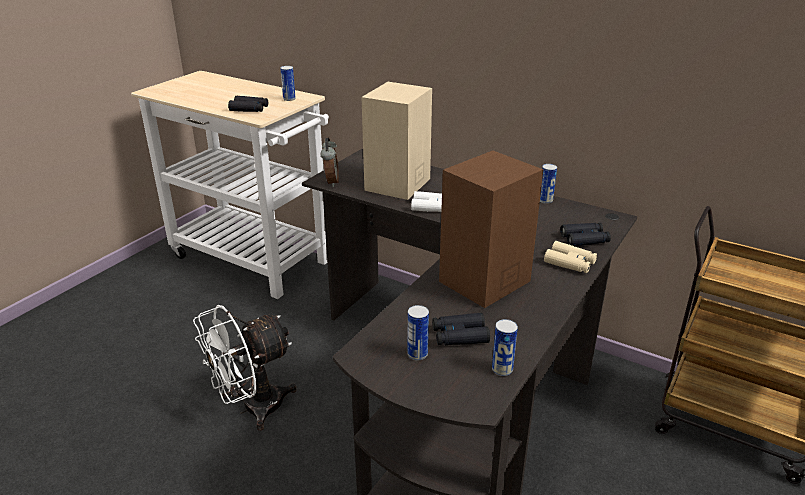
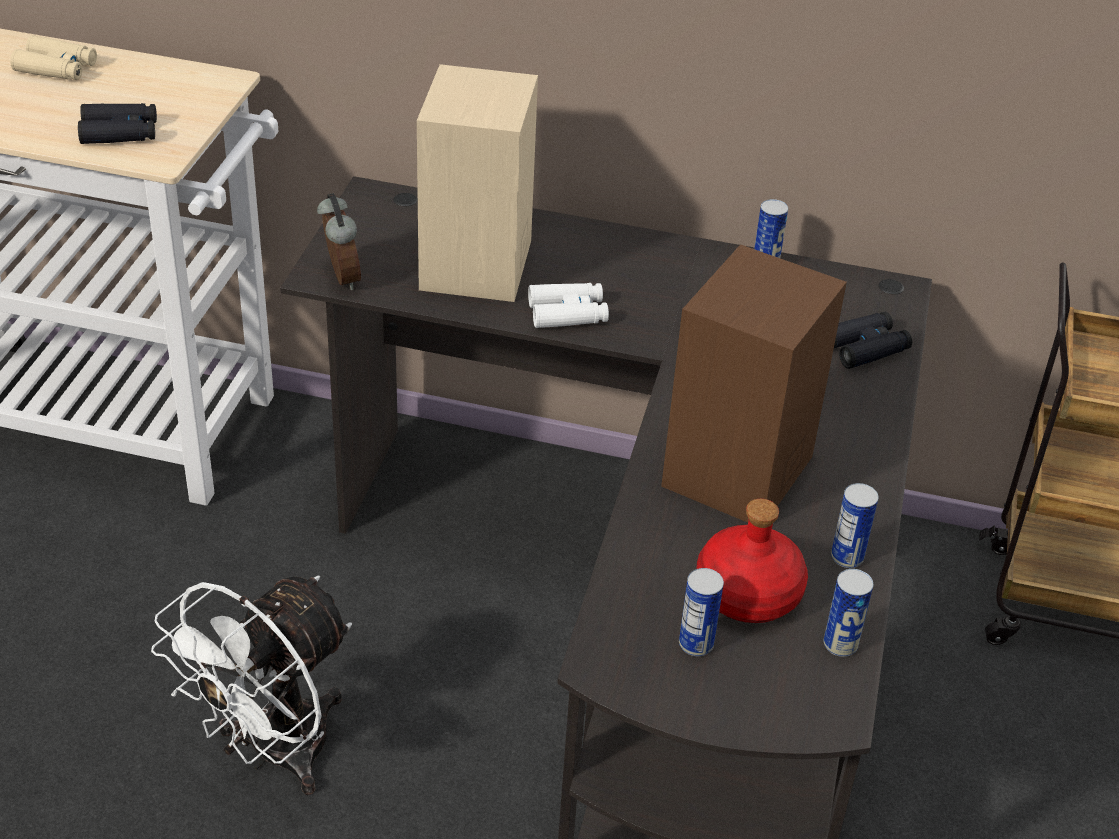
camera: 20 degrees left, 10 degrees up
(289, 99) = (188, 90): can -> can (847, 557)
(460, 335) = (746, 593): black binoculars -> red bottle
(570, 263) = (861, 405): beige binoculars -> beige binoculars (56, 68)

